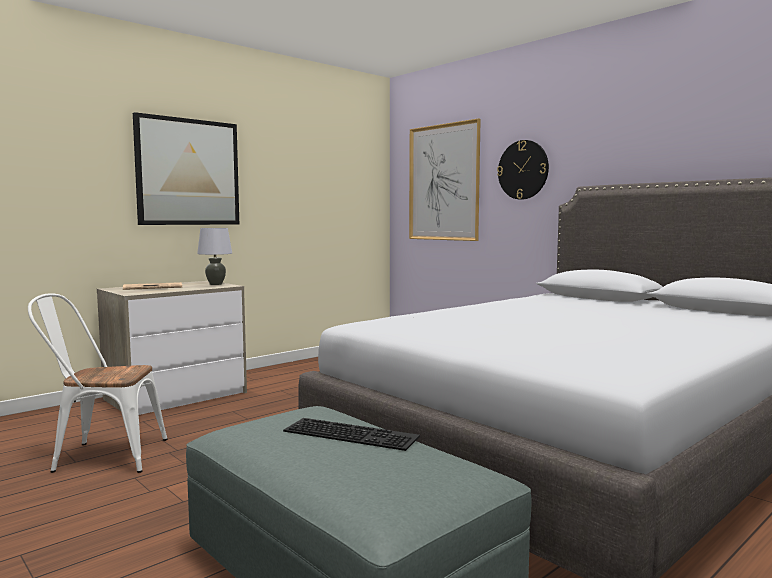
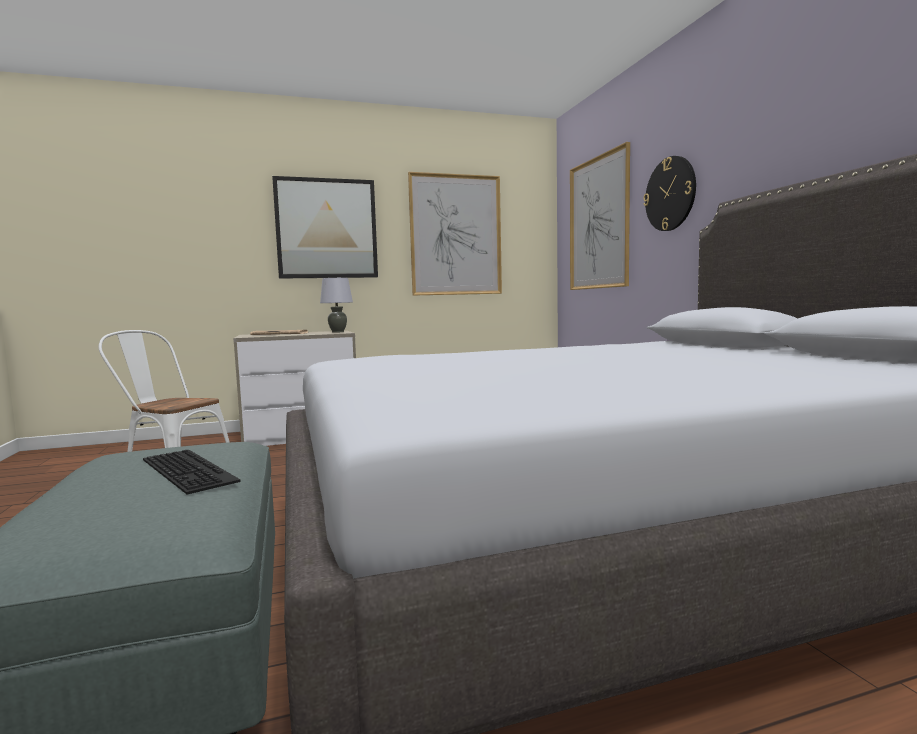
camera: 25 degrees right, 0 degrees up
(308, 183) = (456, 235): none -> picture

